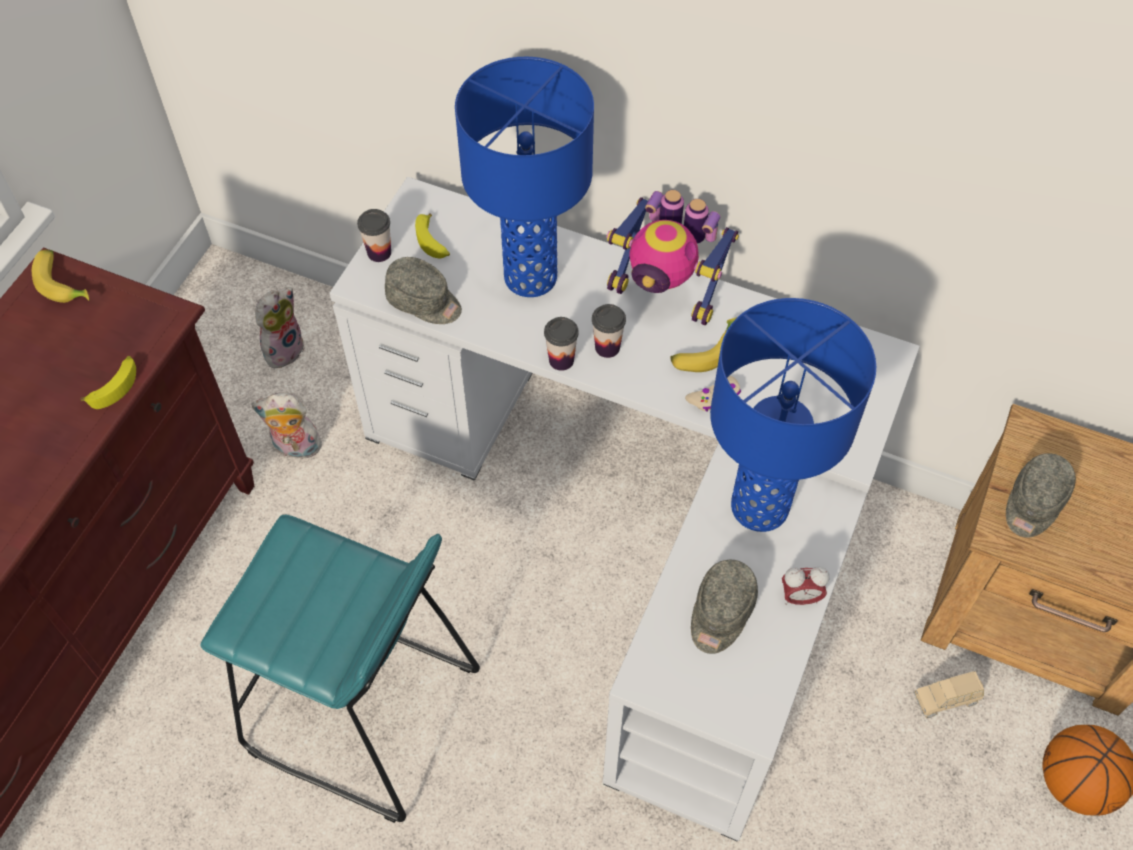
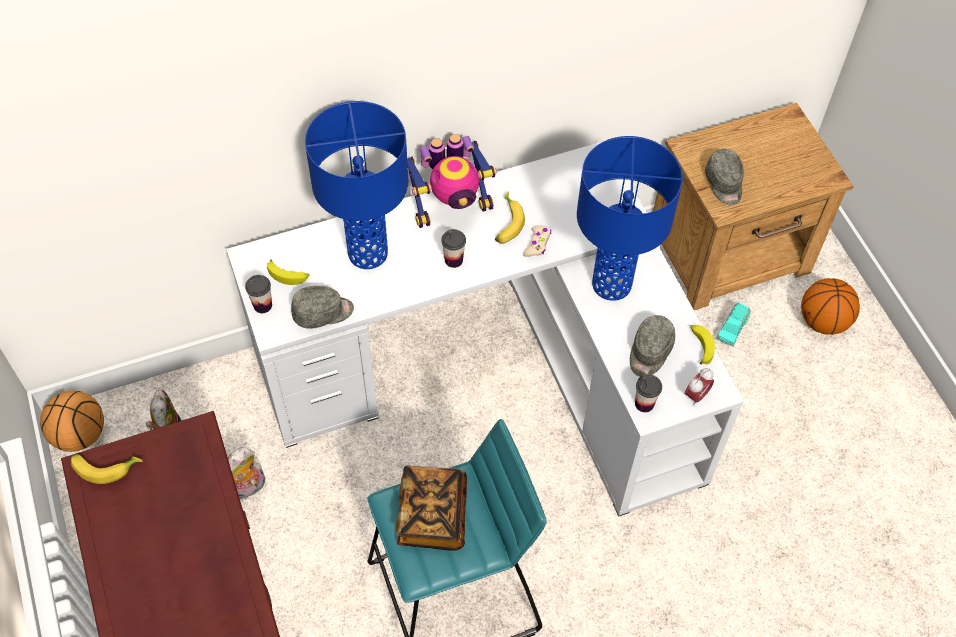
camera: 45 degrees left, 0 degrees up
(115, 386) = (217, 496): banana -> banana (700, 346)
(218, 287) = (80, 434): none -> basketball
(311, 585) = (432, 516): none -> book
(561, 360) = (437, 286): cup -> cup (644, 404)
(720, 613) = (649, 352): grey cap -> grey cap turned 45 degrees clockwise
(800, 597) = (676, 313): alarm clock -> alarm clock (696, 395)
(946, 699) = (732, 329): beige toy car -> turquoise toy car

